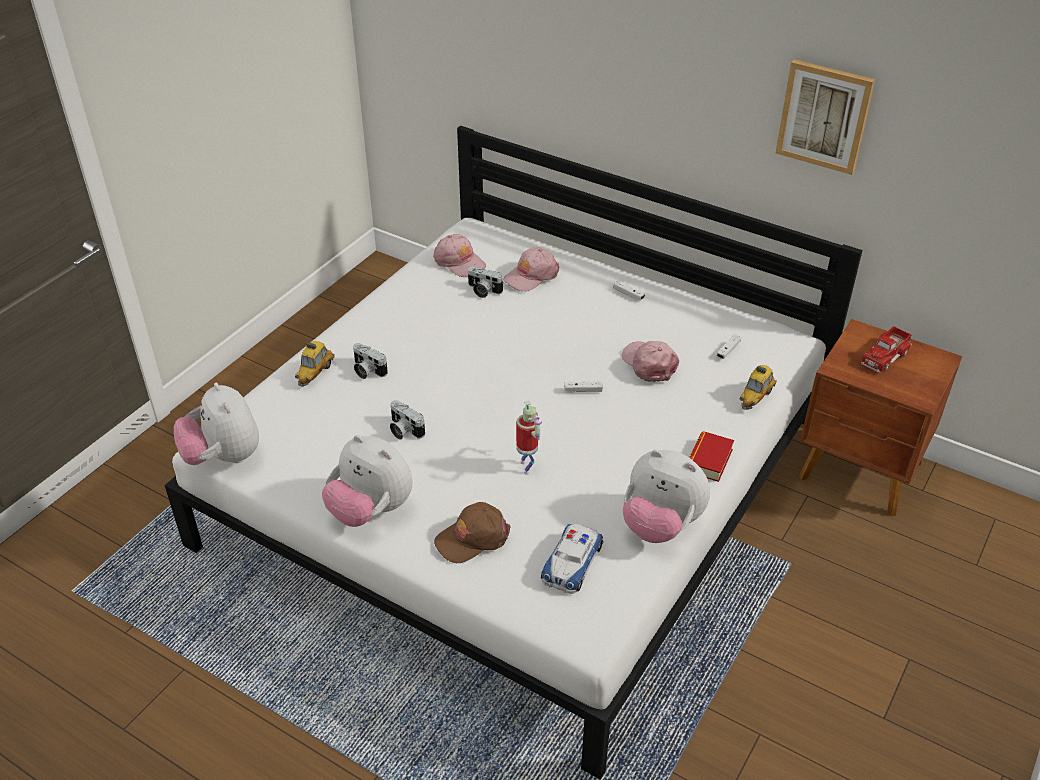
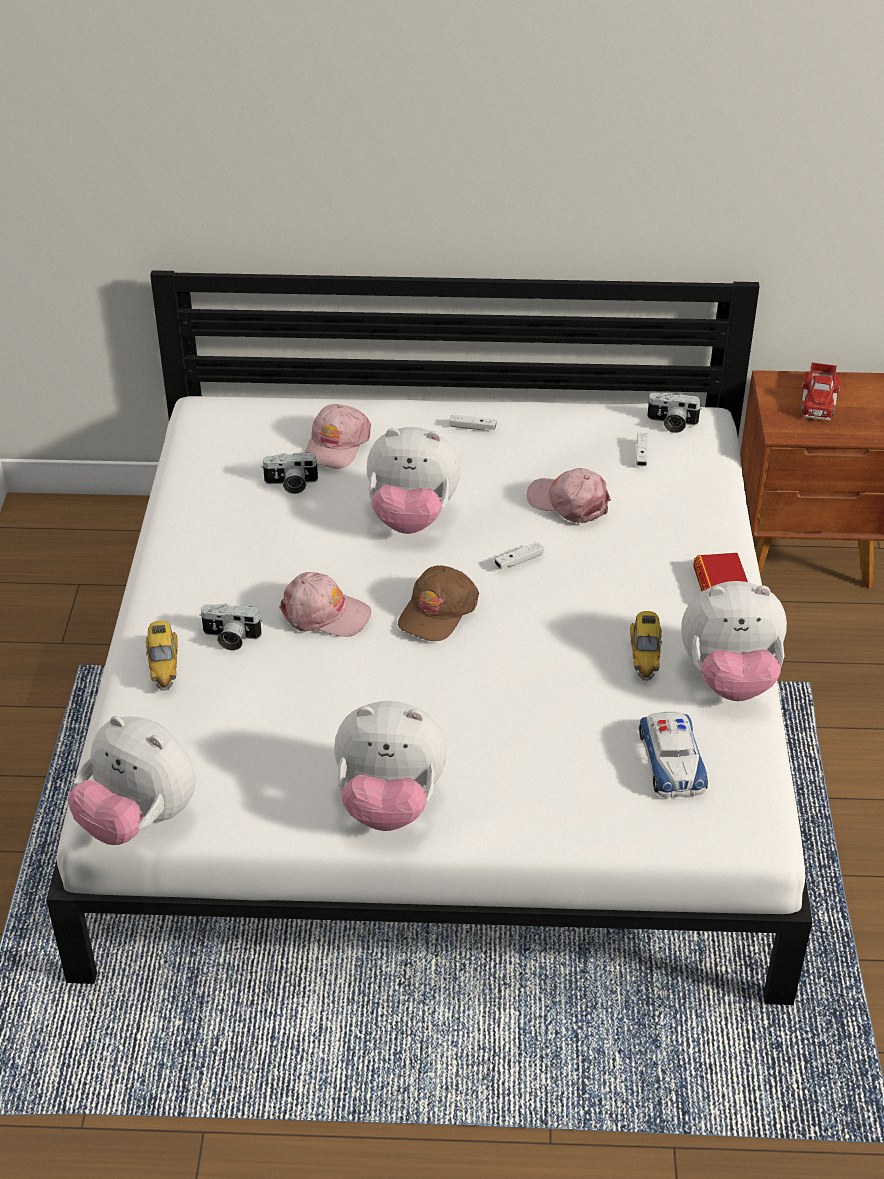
camera: 30 degrees left, 0 degrees up
(404, 430) = (344, 692): camera -> camera (671, 423)
(459, 261) = (227, 458): pink cap -> pink cap (324, 613)
(472, 538) = (539, 782): brown cap -> brown cap (437, 611)
(527, 467) = (530, 676): toy robot -> none
(539, 338) = (411, 518): none -> plush toy
(756, 397) = (712, 497): toy car -> toy car (644, 657)
(824, 116) = (687, 131): picture -> none

